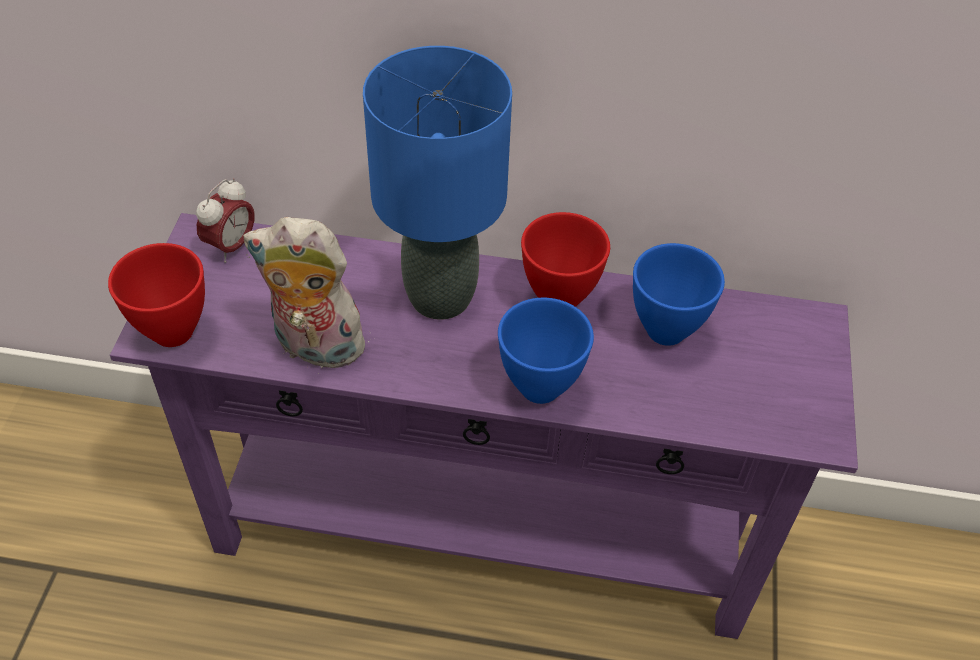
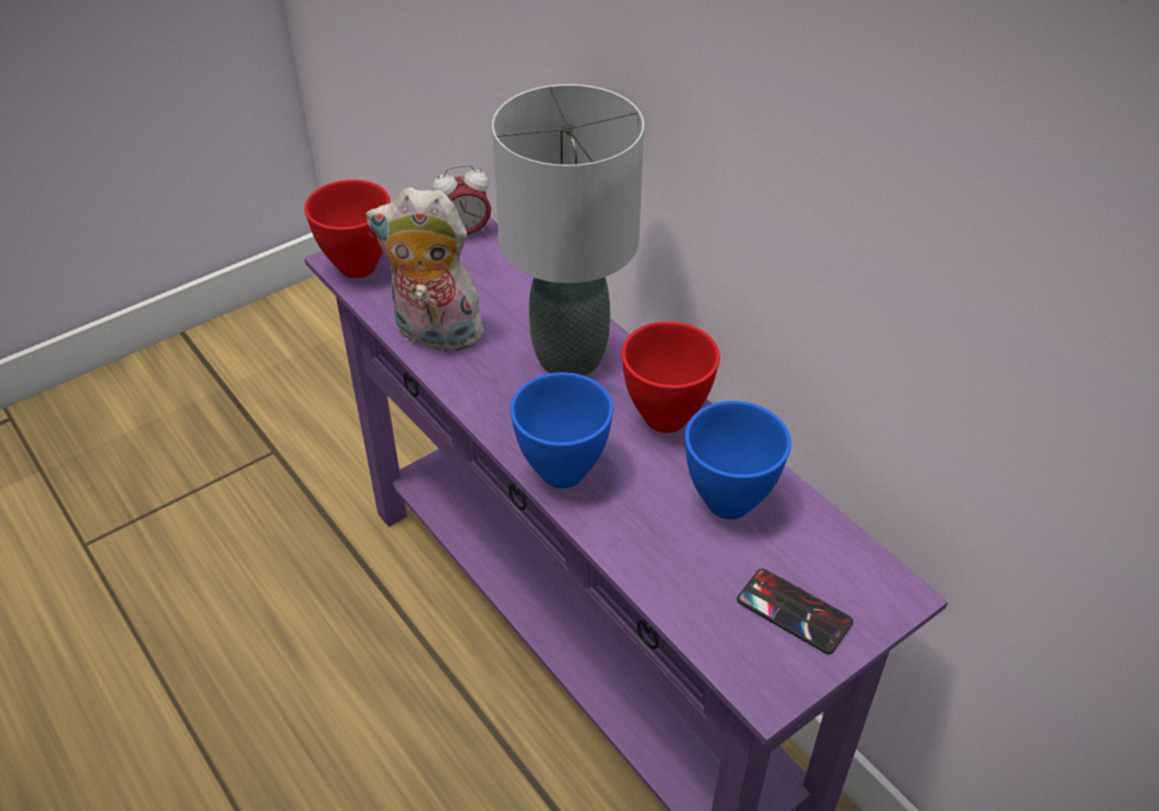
camera: 45 degrees right, 5 degrees down
(314, 348) = (434, 335): plush toy -> plush toy turned 45 degrees counterclockwise
(442, 297) = (571, 357): blue table lamp -> grey table lamp
(782, 375) = (794, 611): none -> phone

